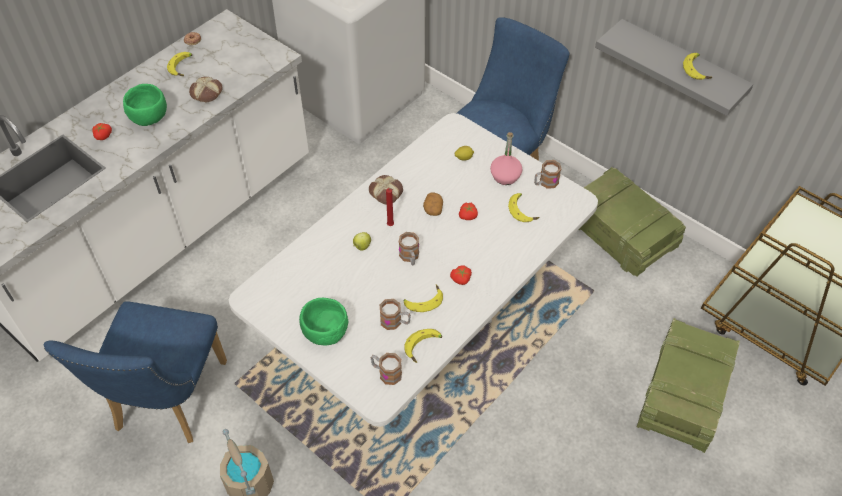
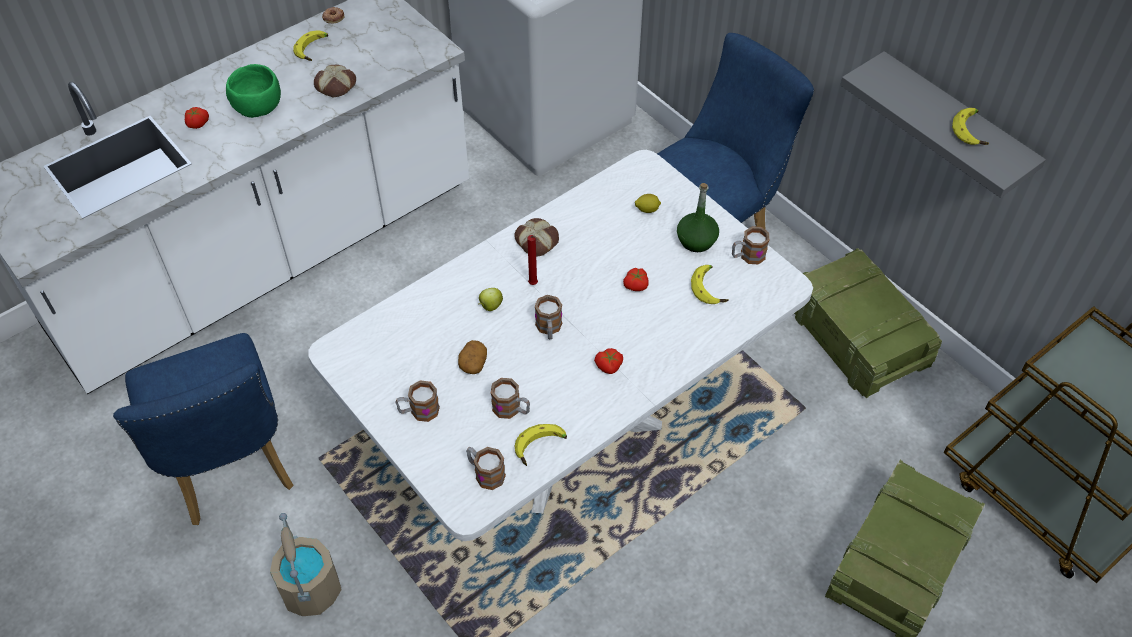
camera: 10 degrees right, 0 degrees up
(166, 403) = (230, 469): blue chair -> blue chair turned 45 degrees counterclockwise
(325, 334) = (419, 411): green bowl -> mug
(423, 300) = (553, 386): banana -> none
(433, 208) = (592, 270): potato -> potato (473, 363)
(505, 176) = (696, 240): pink bottle -> green bottle

